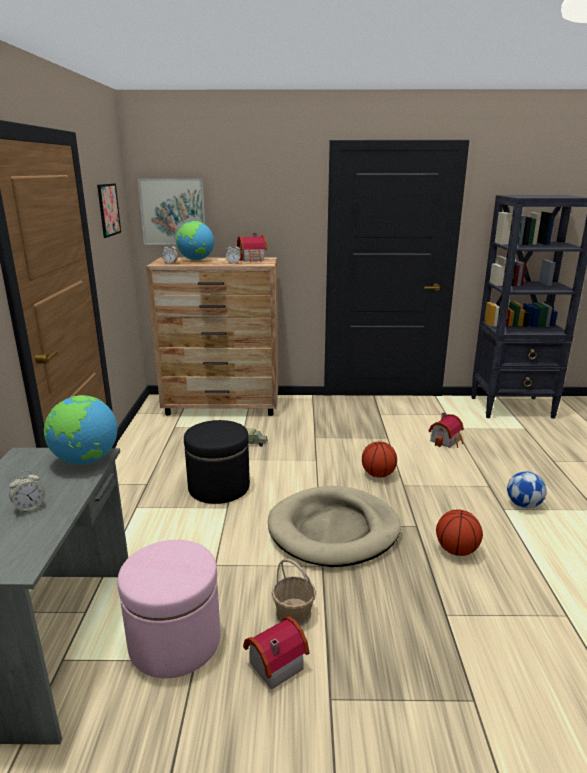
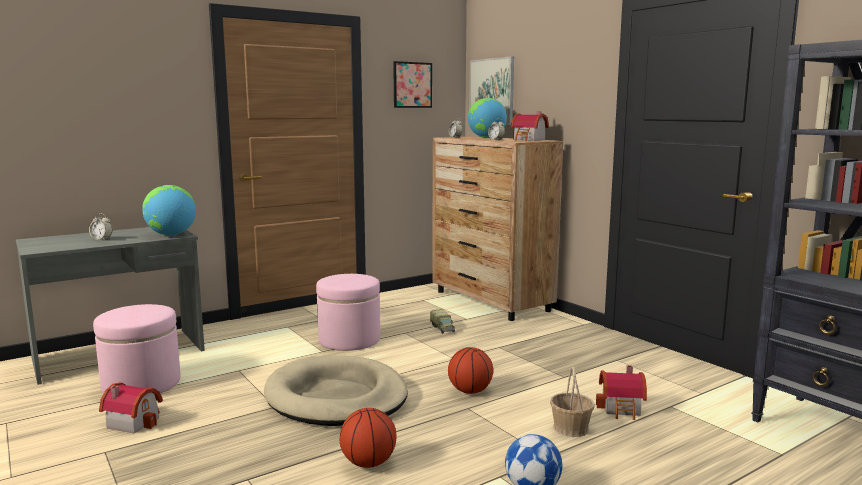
camera: 55 degrees right, 10 degrees down
(219, 487) = (349, 340): black ottoman -> pink ottoman
(293, 614) = (199, 413): basket -> basket (570, 428)

